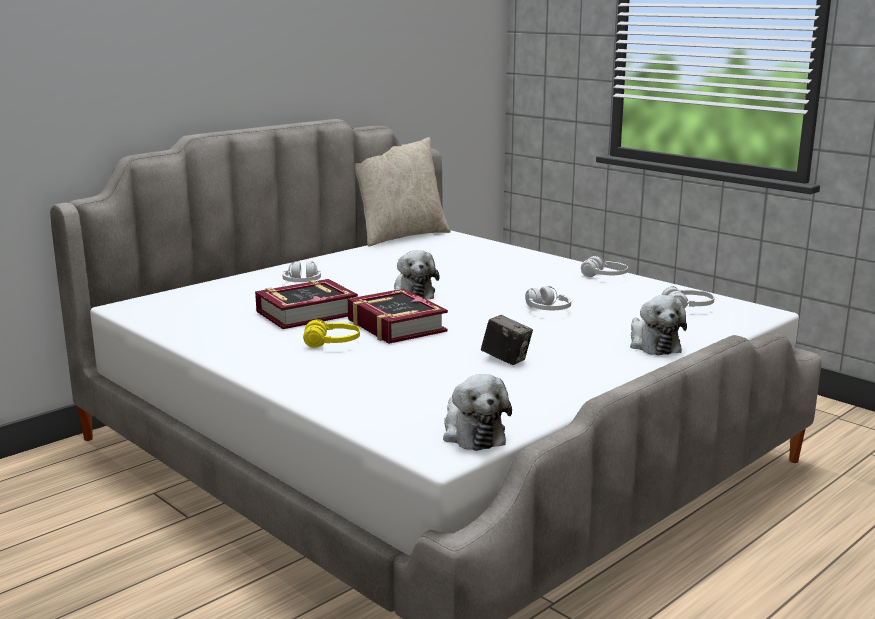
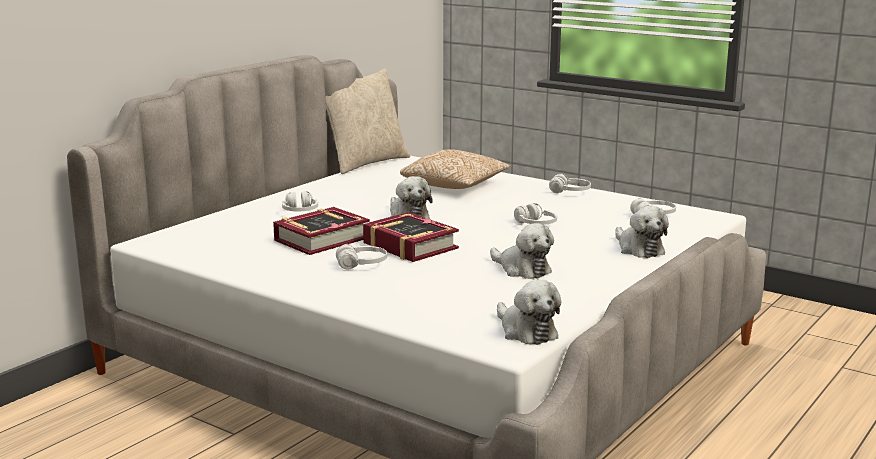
camera: 10 degrees left, 0 degrees up
(332, 343) = (362, 265): yellow headphones -> white headphones
(481, 264) = (455, 185): none -> pillow
(506, 359) = (522, 269): camera -> plush toy

